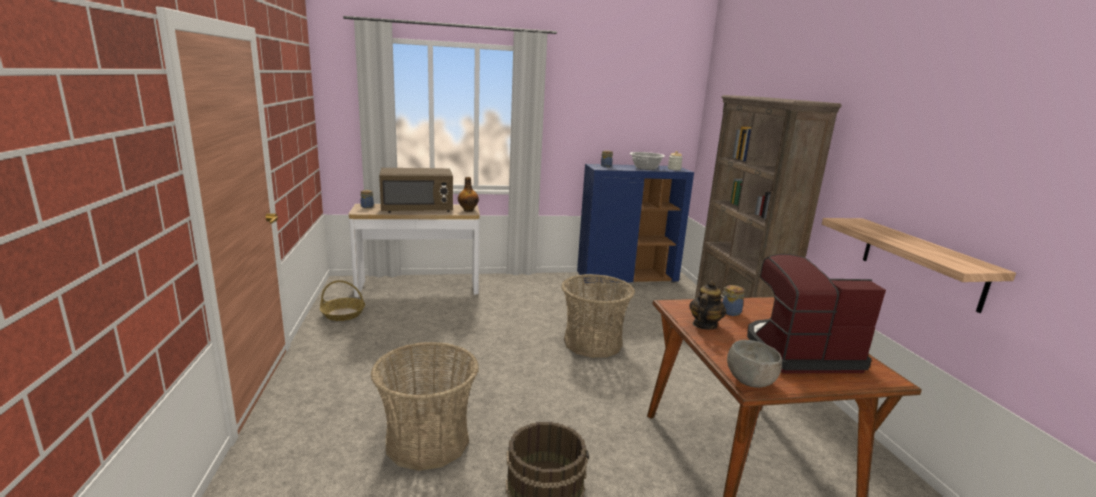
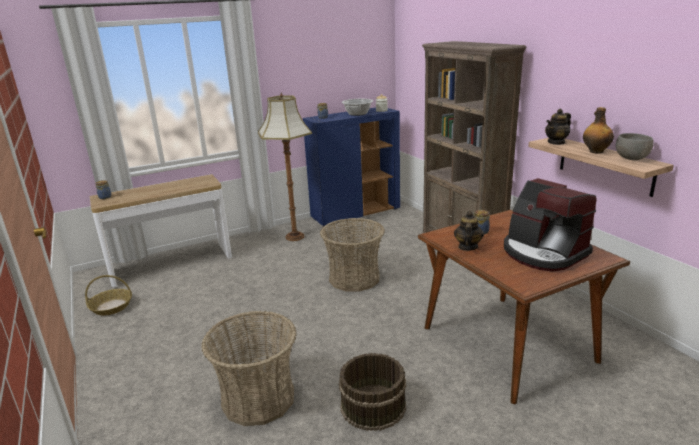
camera: 15 degrees left, 5 degrees up
(417, 210) = (158, 190): brown microwave -> none
(468, 210) = (207, 181): bottle -> bottle (595, 151)
(550, 287) = (294, 236): none -> floor lamp
(750, 382) = (522, 285): grey bowl -> grey bowl (632, 159)
(799, 352) = (543, 253): coffee machine -> coffee machine turned 105 degrees counterclockwise
(859, 224) = (556, 142): none -> teapot

